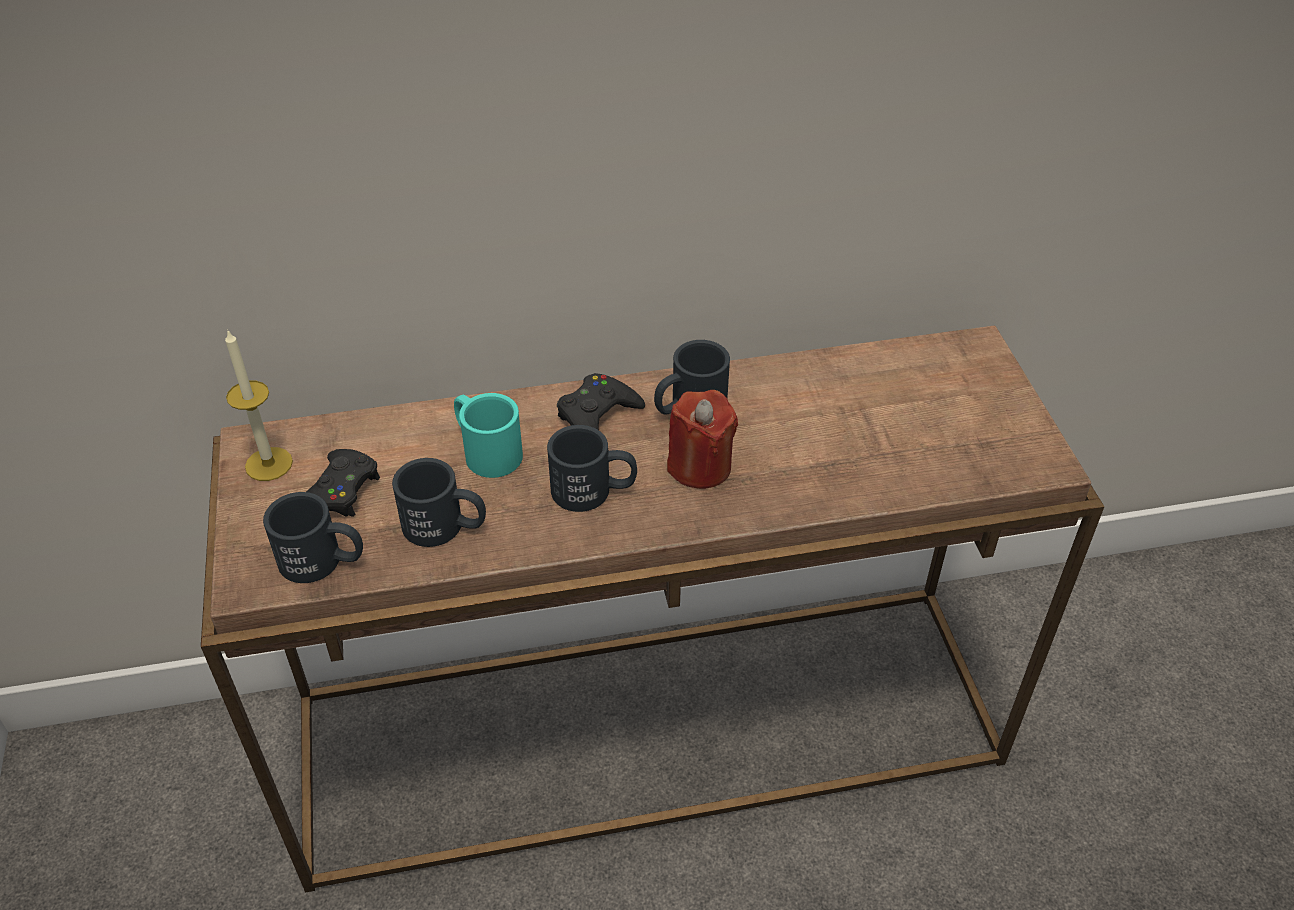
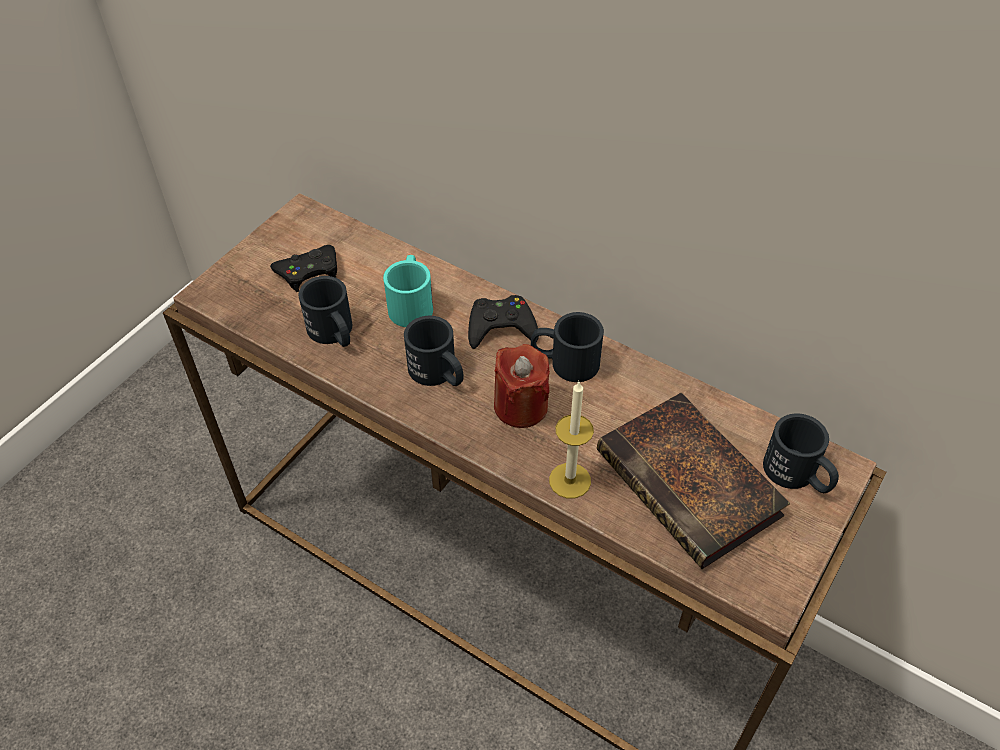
camera: 45 degrees right, 5 degrees up
(269, 464) = (295, 230): candle -> candle (570, 480)
(323, 561) = (254, 307): black mug -> black mug (798, 475)
(904, 430) = (692, 487): none -> book

